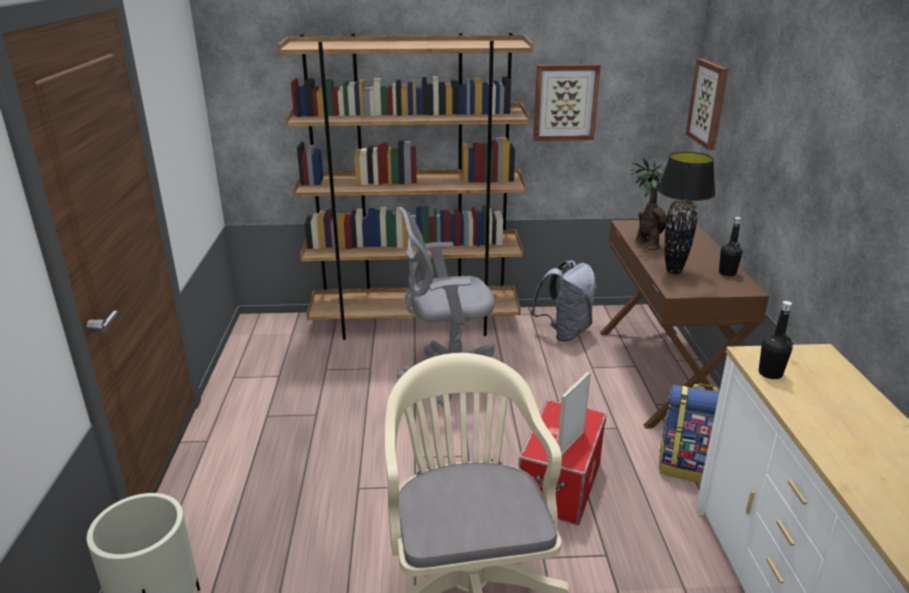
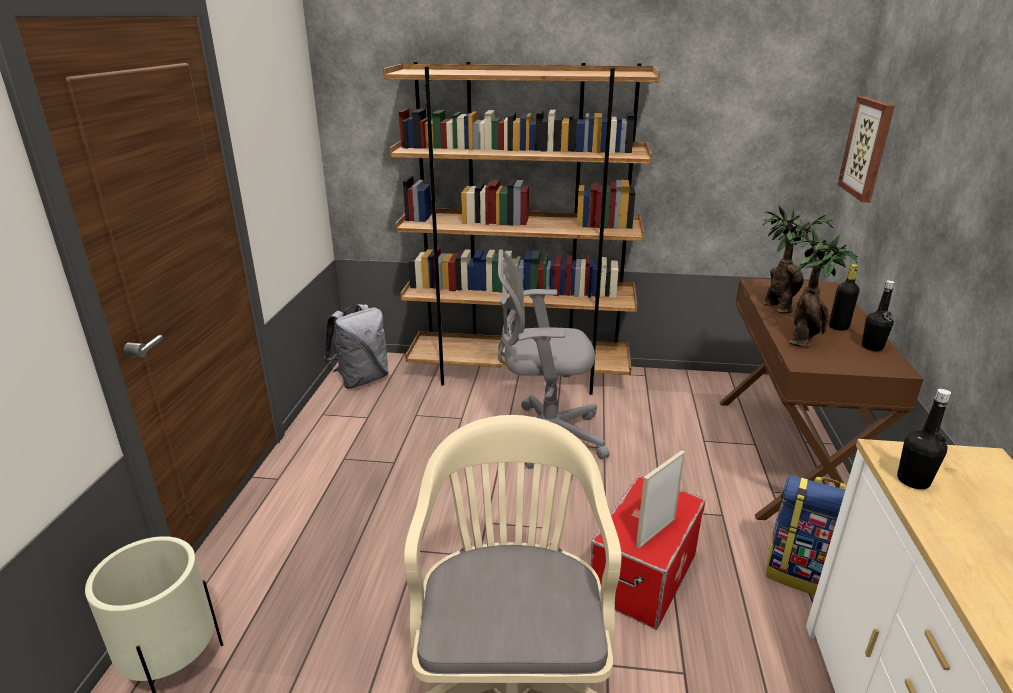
camera: 10 degrees right, 0 degrees up
(564, 332) = (679, 398): grey backpack -> grey backpack (362, 379)
(565, 102) = (697, 144): picture -> none
(673, 271) = (804, 340): black table lamp -> potted plant
(698, 258) = (838, 327): none -> black bottle

